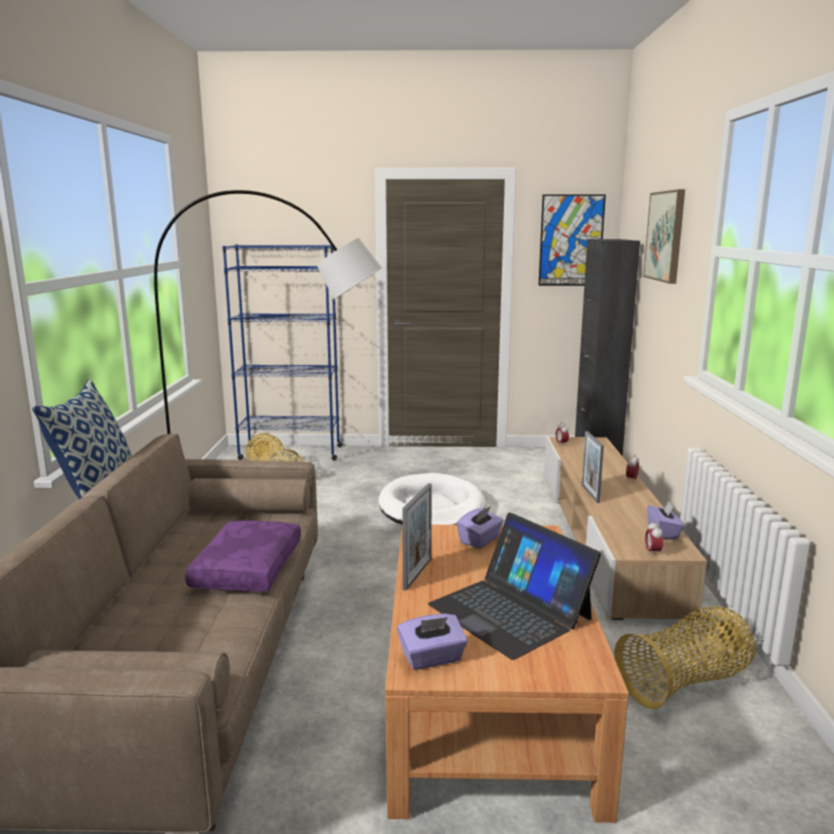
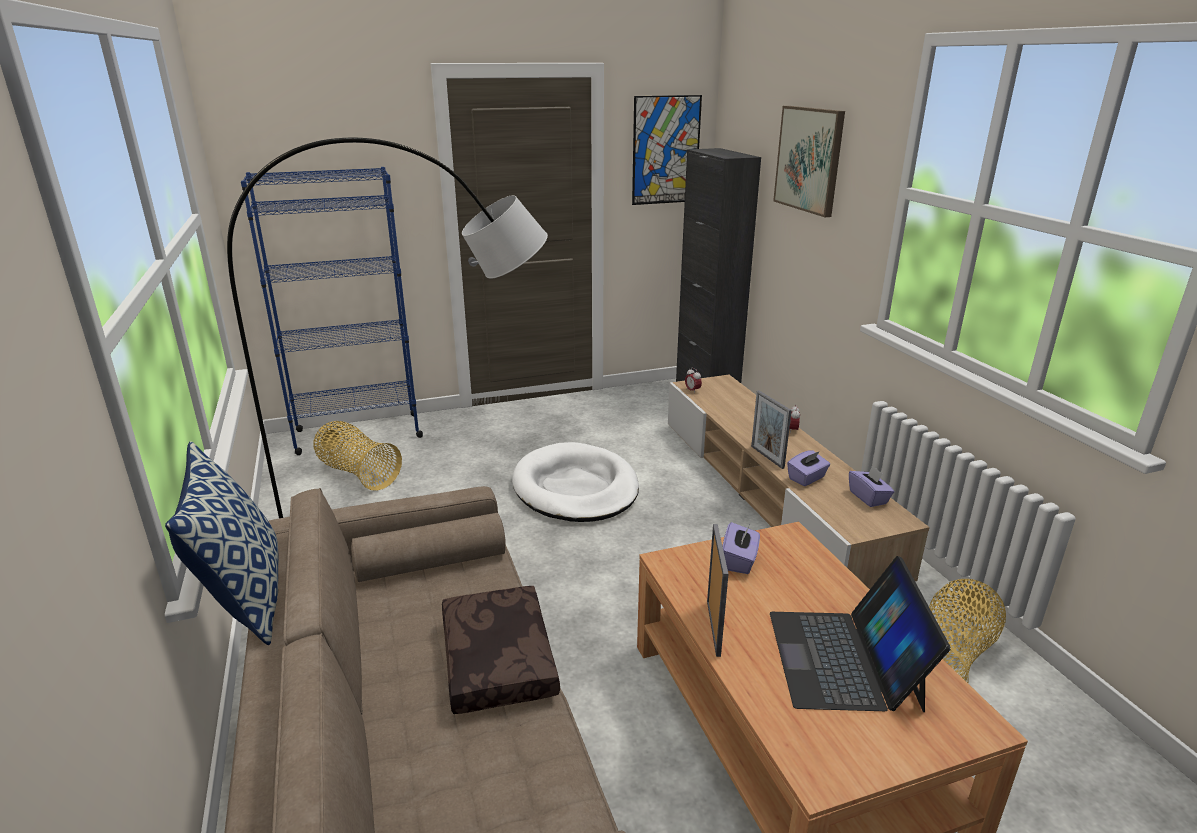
camera: 20 degrees left, 10 degrees up
(246, 567) = (495, 659): purple pillow -> brown pillow
(432, 658) = (822, 752): purple tissue box -> purple tissue box (807, 478)
(510, 611) = (844, 659): laptop -> laptop turned 60 degrees clockwise
(652, 552) = (877, 527): alarm clock -> none

